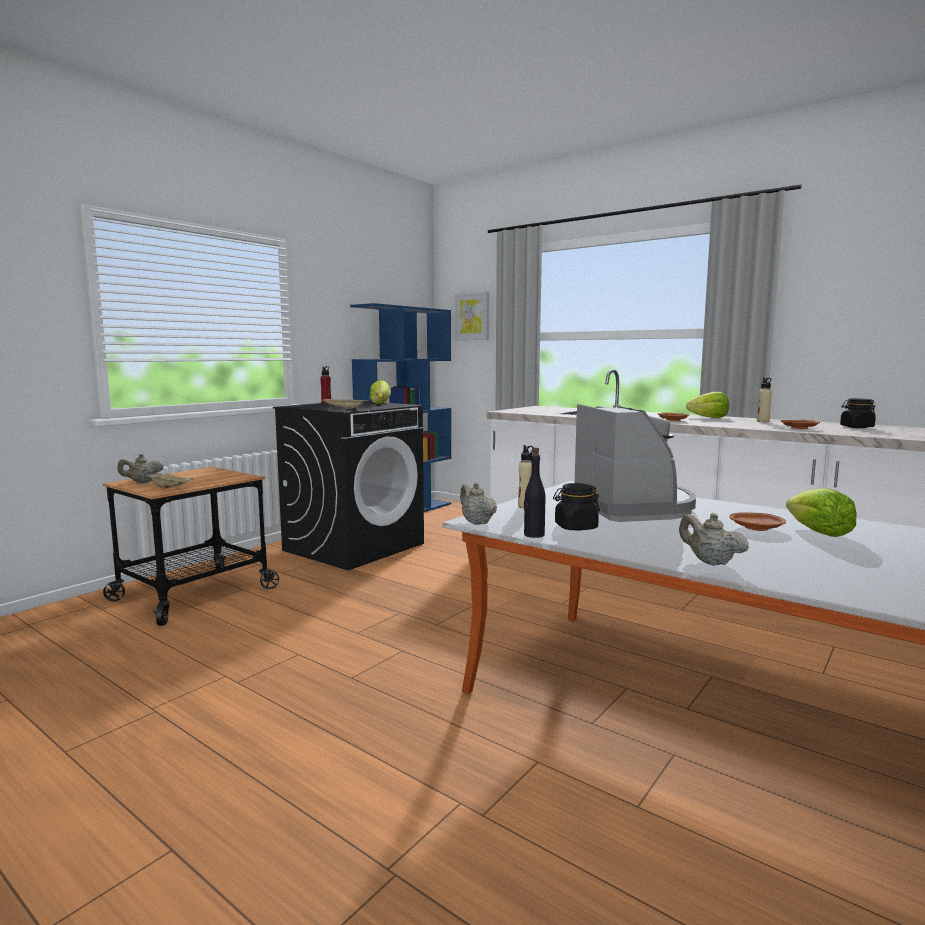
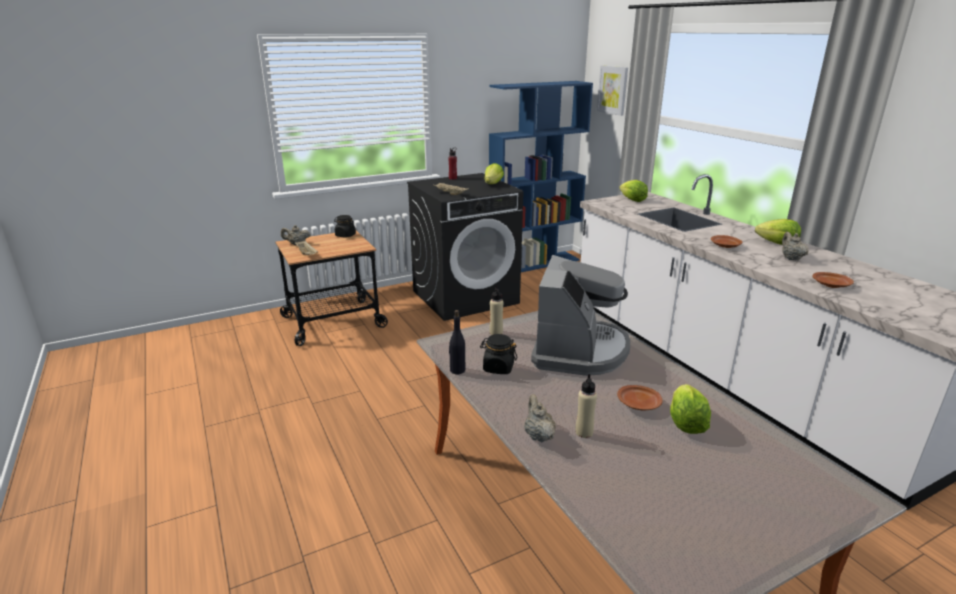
camera: 25 degrees right, 15 degrees up
(476, 522) = (437, 345): beige teapot -> beige teapot (790, 258)
(535, 409) = (632, 200): none -> lettuce
(763, 421) = (821, 261): beige bottle -> beige bottle (584, 432)
(856, 427) = (907, 292): black jar -> black jar (345, 235)

